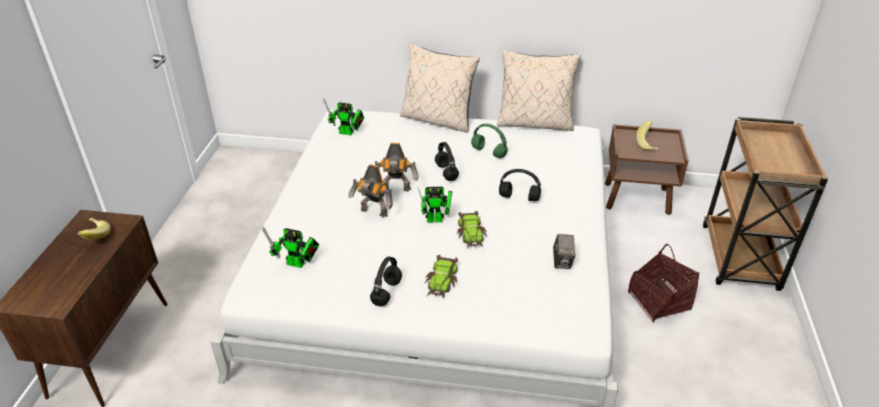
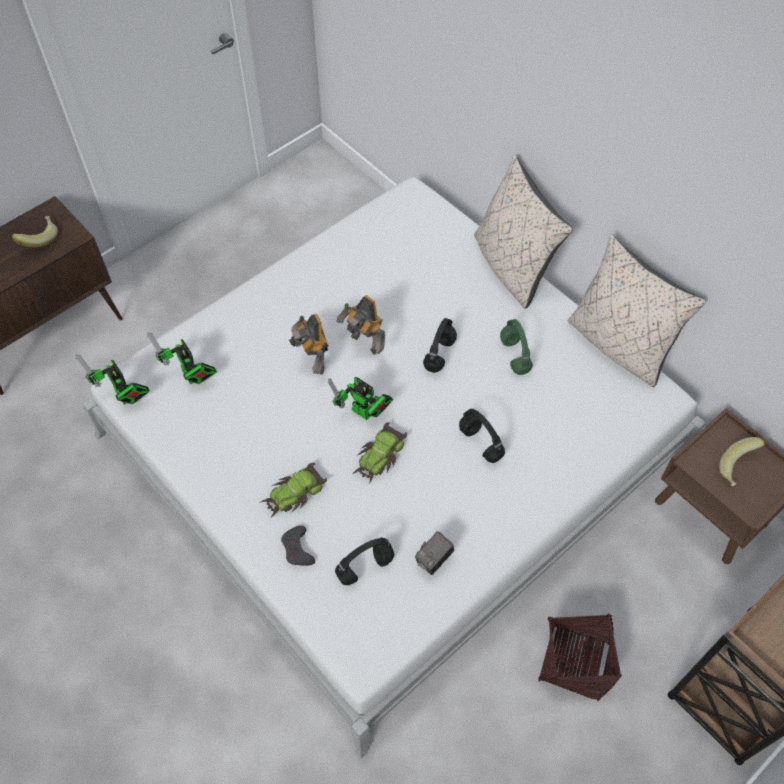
camera: 40 degrees right, 20 degrees up
(348, 133) = (396, 228): toy robot -> toy robot (125, 398)
(387, 293) = (232, 470): black headphones -> black headphones (364, 568)
(479, 305) = (297, 549): none -> grey game controller

